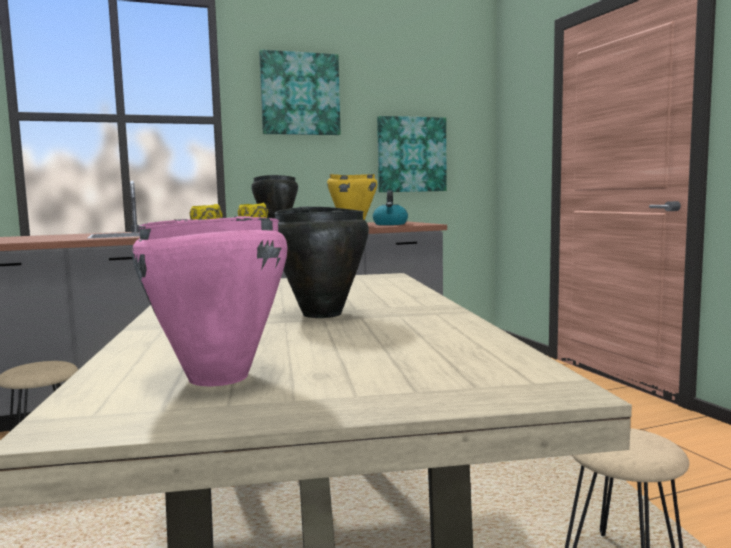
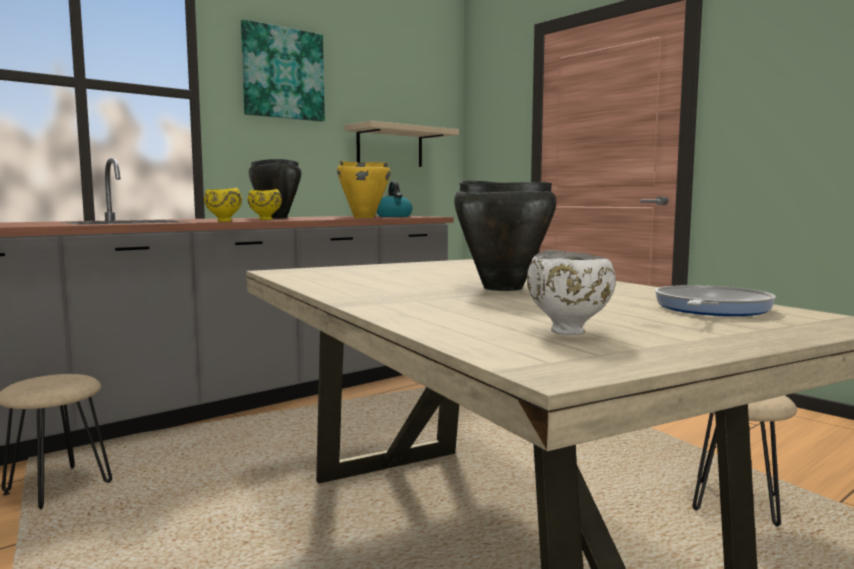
camera: 20 degrees left, 0 degrees up
(217, 378) = (570, 332): pink cooking pot -> white bowl
(411, 154) = (390, 147): picture -> beige shelf
(446, 356) = (709, 309): none -> frying pan

